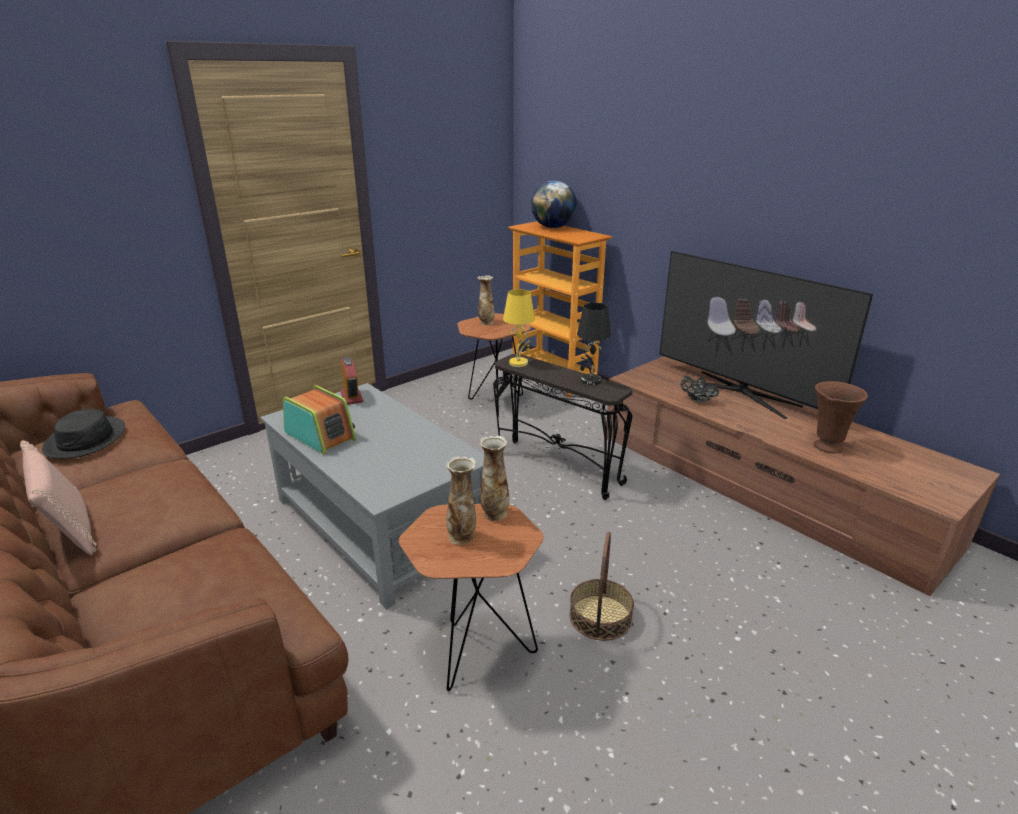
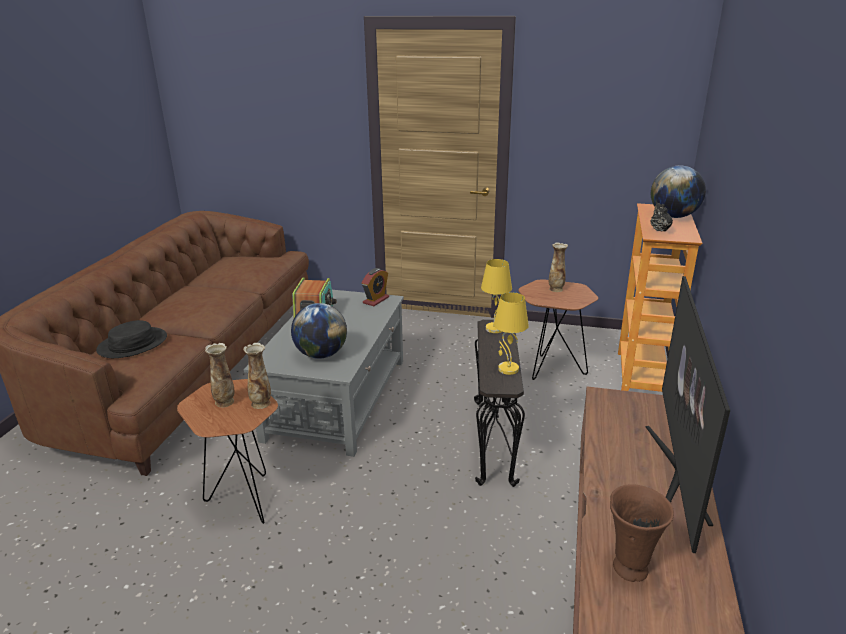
camera: 55 degrees right, 0 degrees up
(68, 528) = (165, 300): beige pillow -> none
(86, 439) = (241, 262): black hat -> black hat (133, 344)
(416, 459) = (321, 354): none -> globe
(590, 381) = (507, 369): black table lamp -> yellow table lamp
(600, 617) = (324, 541): basket -> none
(697, 401) = (614, 449): black teapot -> black teapot (659, 229)

